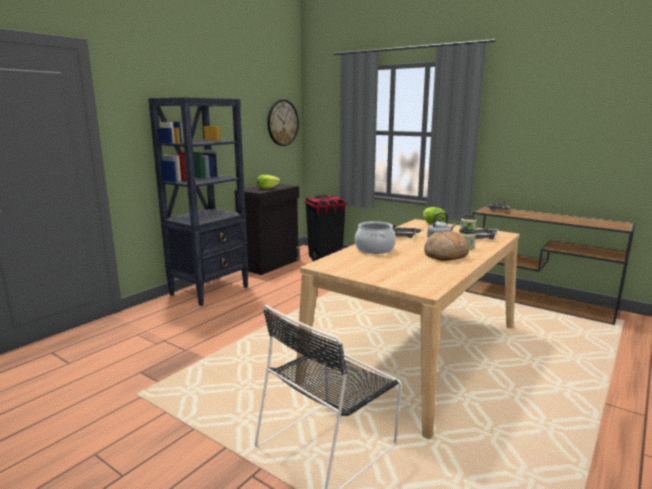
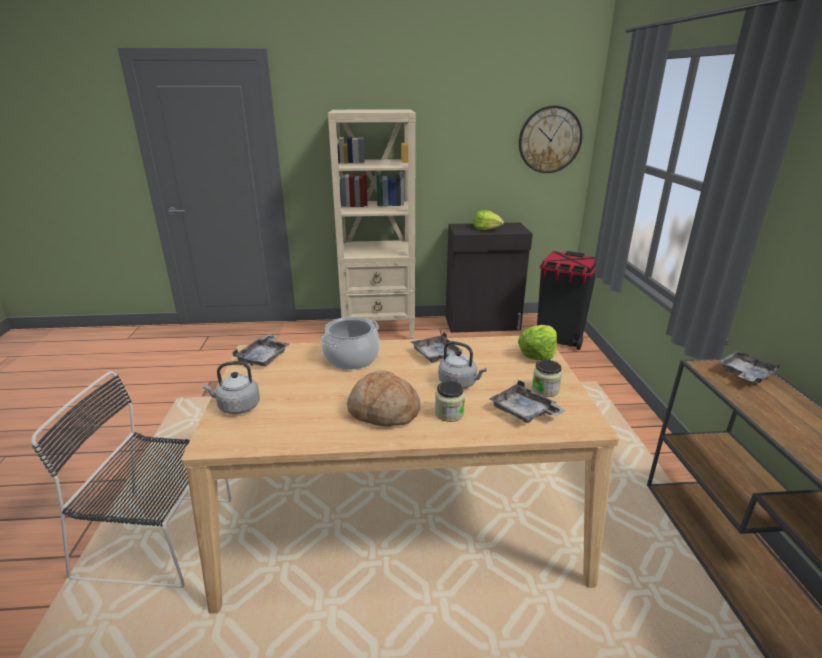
camera: 50 degrees right, 10 degrees up
(210, 290) = (379, 330): black bookcase -> beige bookcase
(334, 264) = (264, 357): none -> grey tray
(392, 279) = (237, 407): none -> grey kettle

